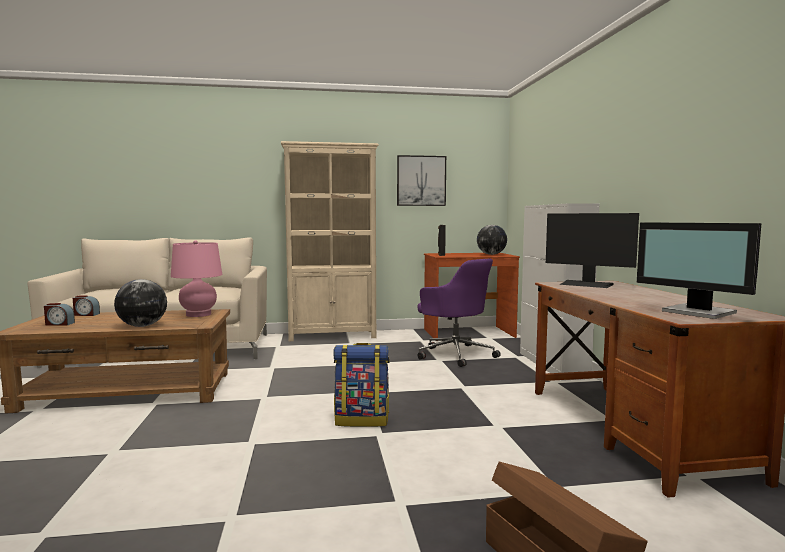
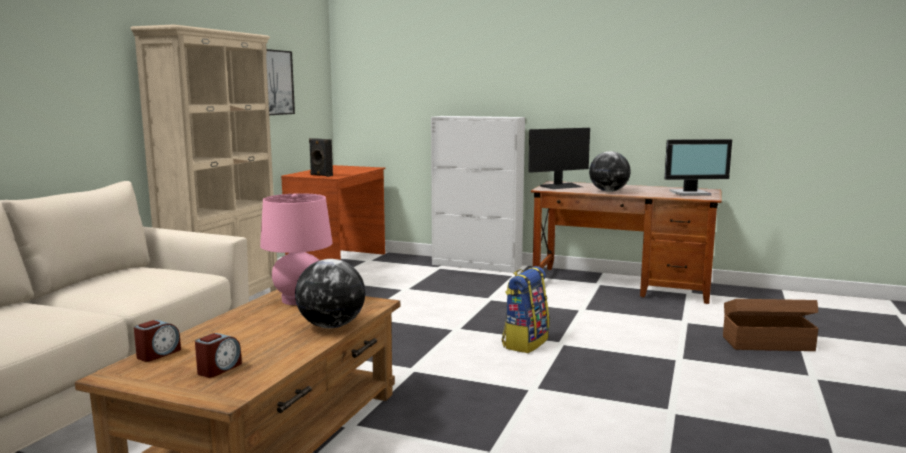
camera: 60 degrees left, 5 degrees up
(455, 354) = (398, 281): purple office chair -> none
(491, 254) = (352, 168): globe -> globe (609, 191)

